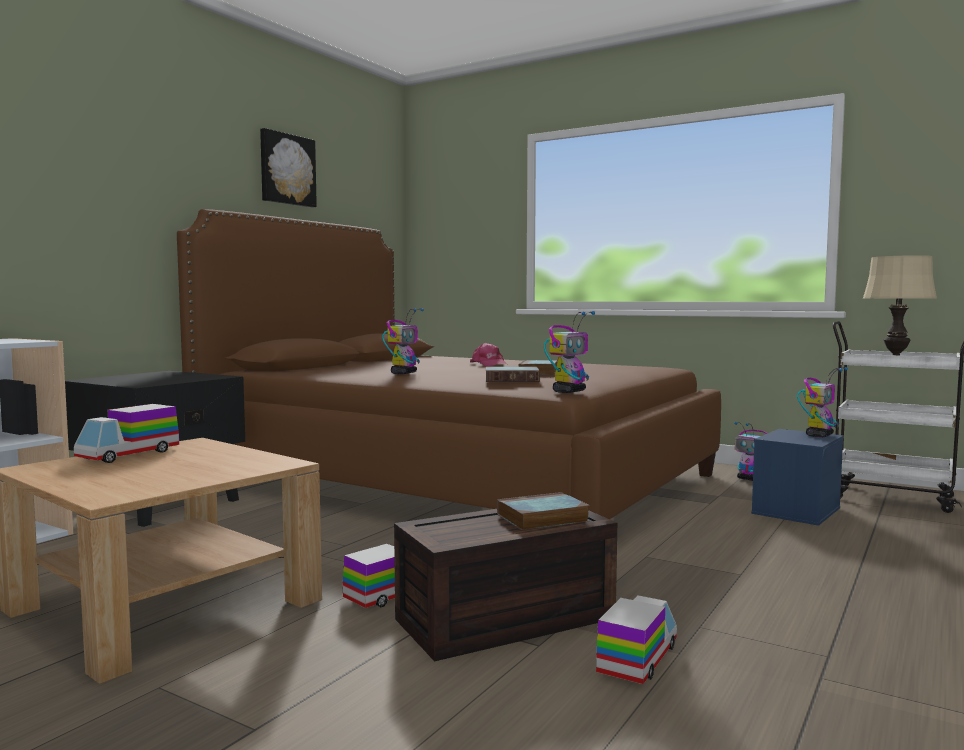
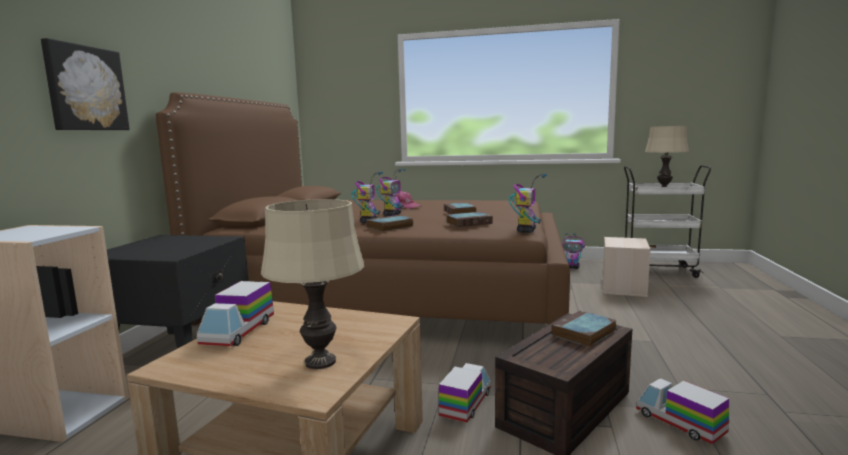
camera: 20 degrees left, 5 degrees up
(154, 481) = (321, 361): none -> beige table lamp
(286, 169) = (223, 56): picture -> picture (85, 88)
(413, 378) = (389, 227): none -> book
(638, 659) = (679, 423): toy truck -> toy truck turned 45 degrees counterclockwise
(795, 510) = (623, 287): blue storage box -> beige storage box
(819, 435) = (635, 240): toy robot -> toy robot (392, 214)

